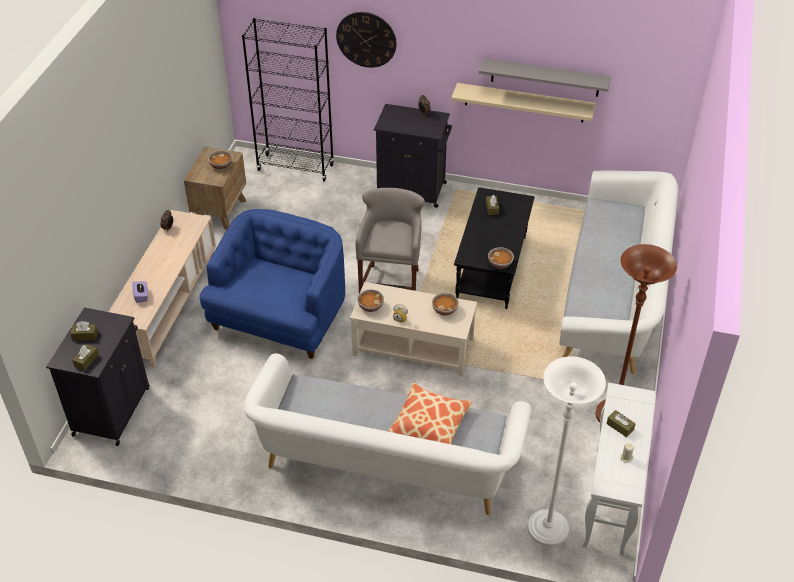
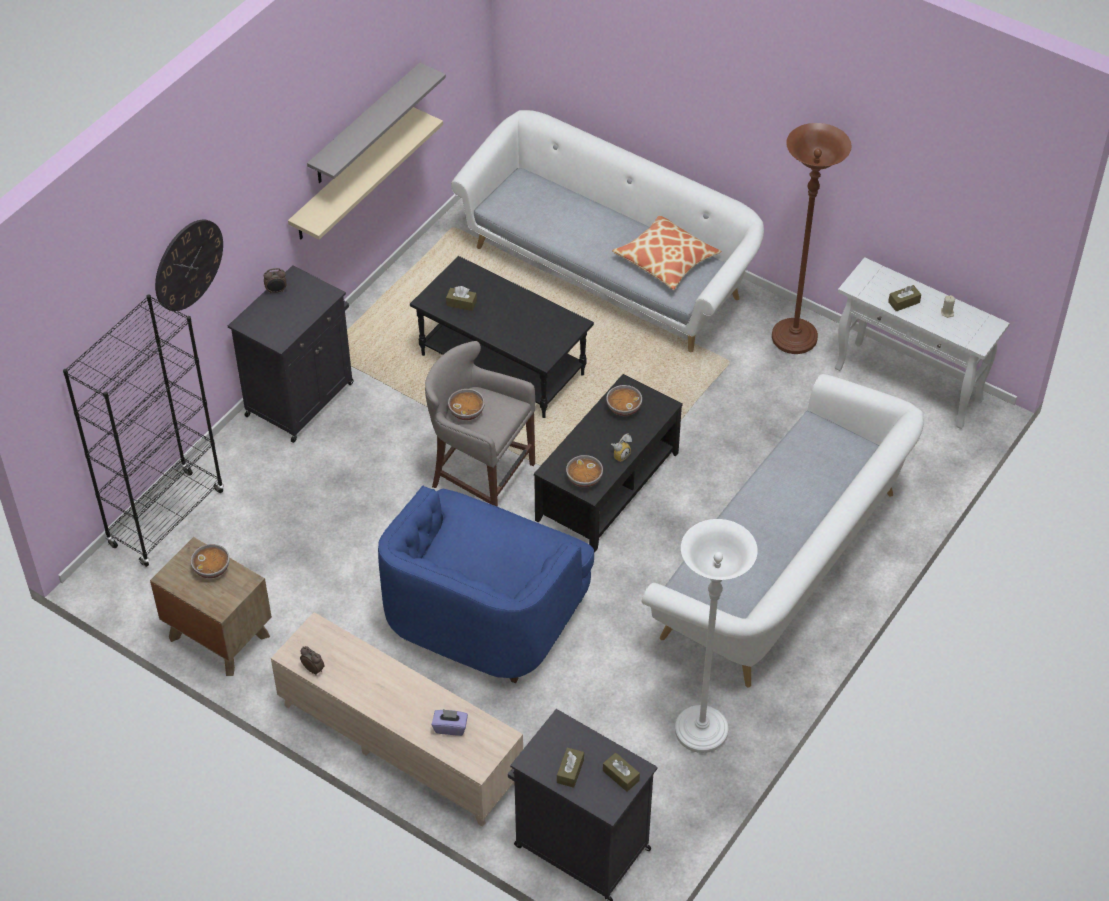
camera: 70 degrees left, 5 degrees up
(279, 316) = (485, 614): blue armchair -> blue armchair turned 105 degrees counterclockwise
(413, 347) = (607, 486): beige coffee table -> black coffee table
(430, 423) = (798, 479): pillow -> pillow (666, 260)
(500, 264) = (570, 329): bowl -> bowl (467, 412)
(547, 529) = (929, 450): white floor lamp -> white floor lamp (701, 731)

